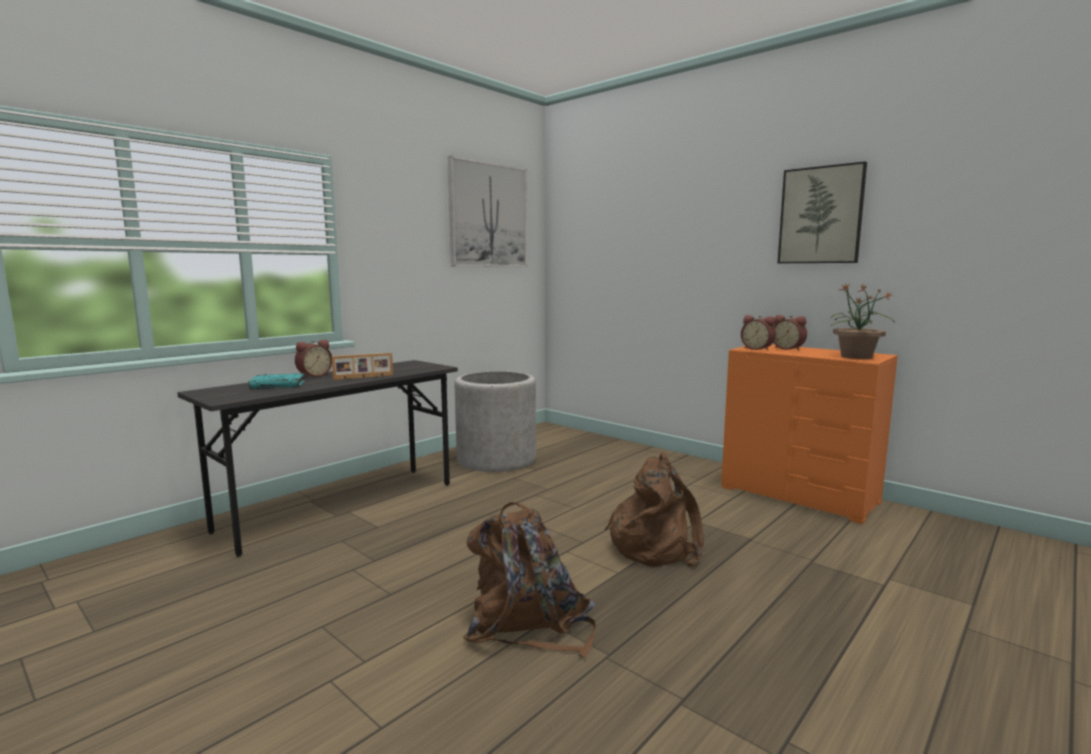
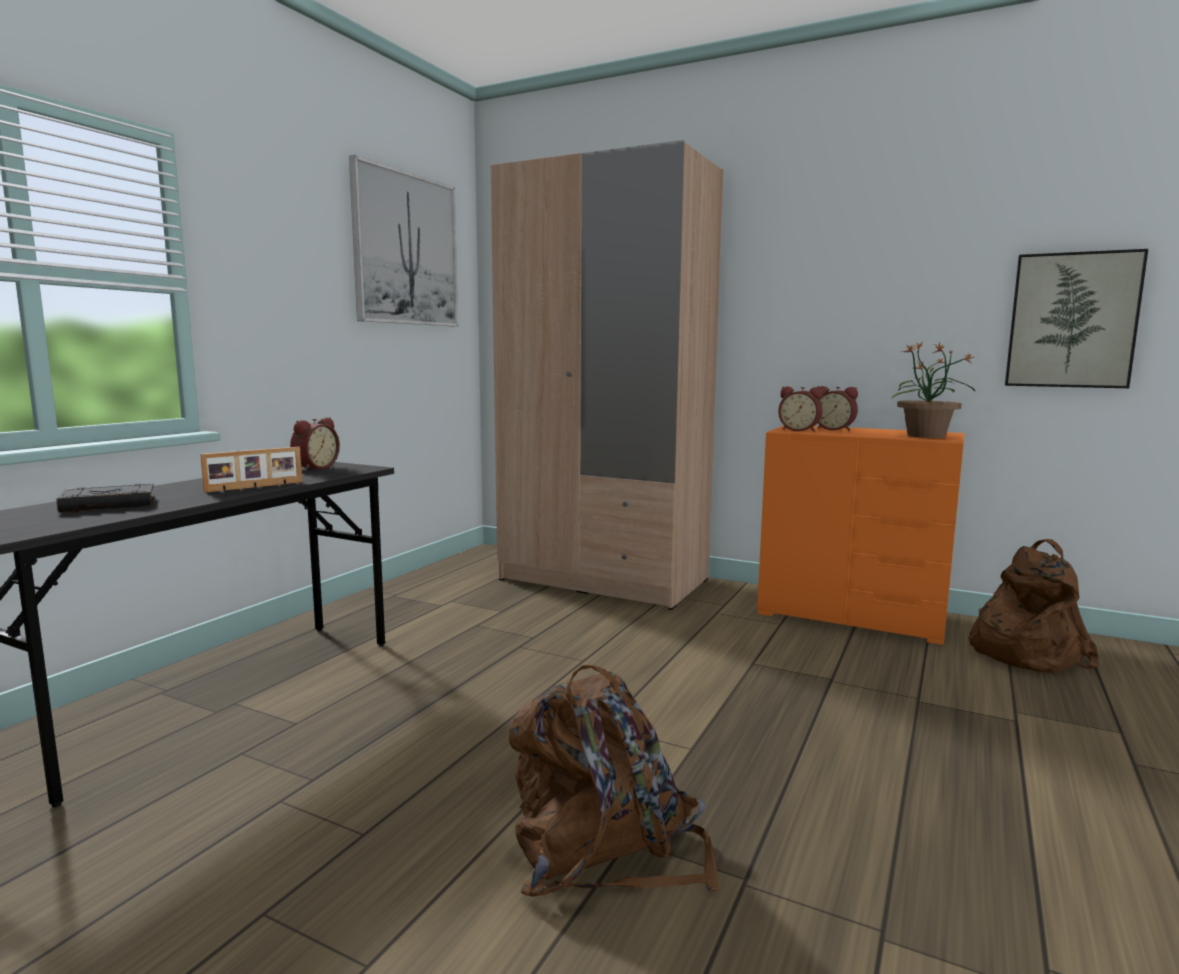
camera: 15 degrees left, 0 degrees up
(278, 385) = (110, 504): turquoise book -> black book
(313, 375) = (164, 487): alarm clock -> alarm clock (314, 468)
(496, 459) = (439, 601): grey planter -> none
(618, 453) = (604, 579): none -> beige wardrobe
(655, 546) = (719, 703): brown backpack -> brown backpack (1021, 652)
(821, 215) = (865, 259): picture -> picture (1072, 320)

